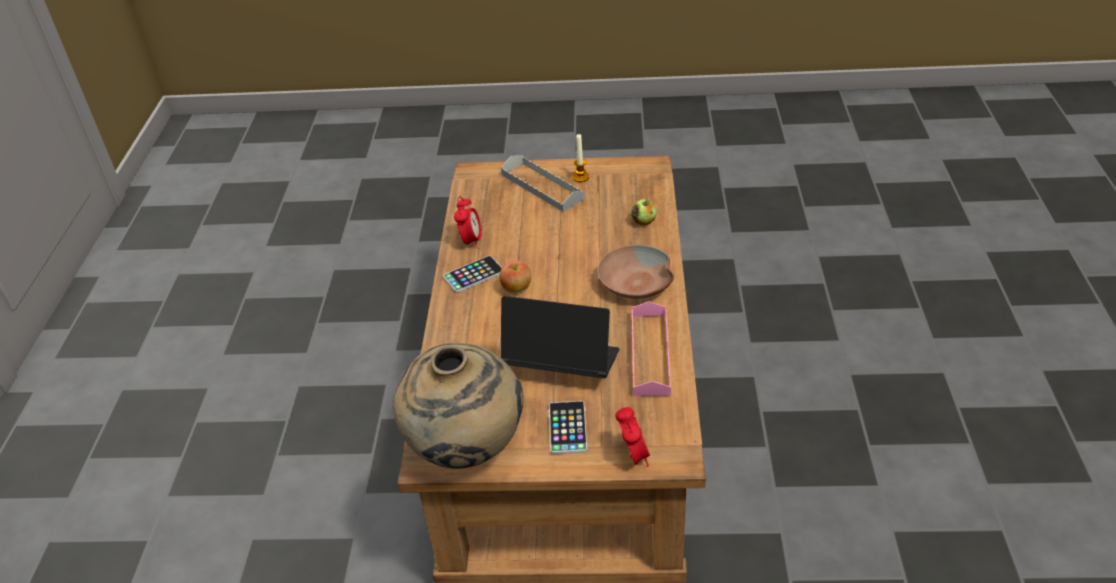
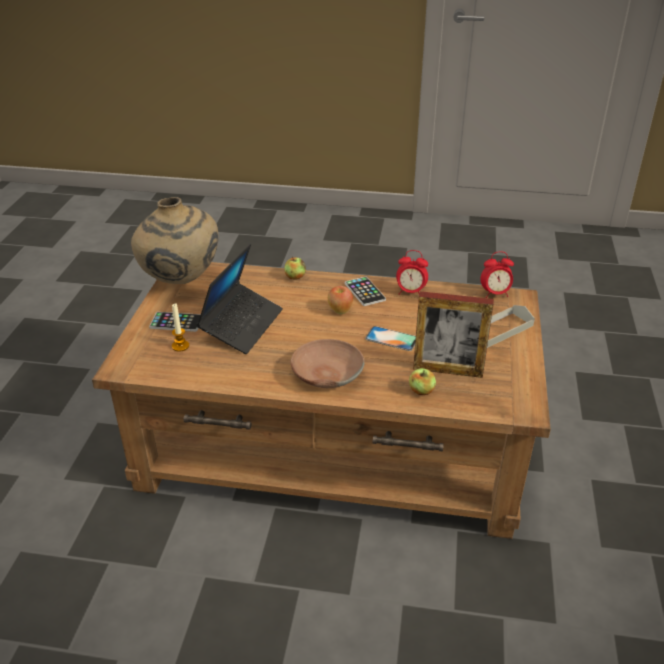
camera: 95 degrees right, 5 degrees down
(443, 337) = (295, 277): none -> apple
(564, 246) = (391, 339): none -> phone
(580, 177) = (505, 359): candle -> candle (180, 346)
(608, 208) = (447, 370): none -> picture frame
(633, 456) = (132, 348): alarm clock -> alarm clock (495, 294)
(650, 354) = (233, 370): pink tray -> none

